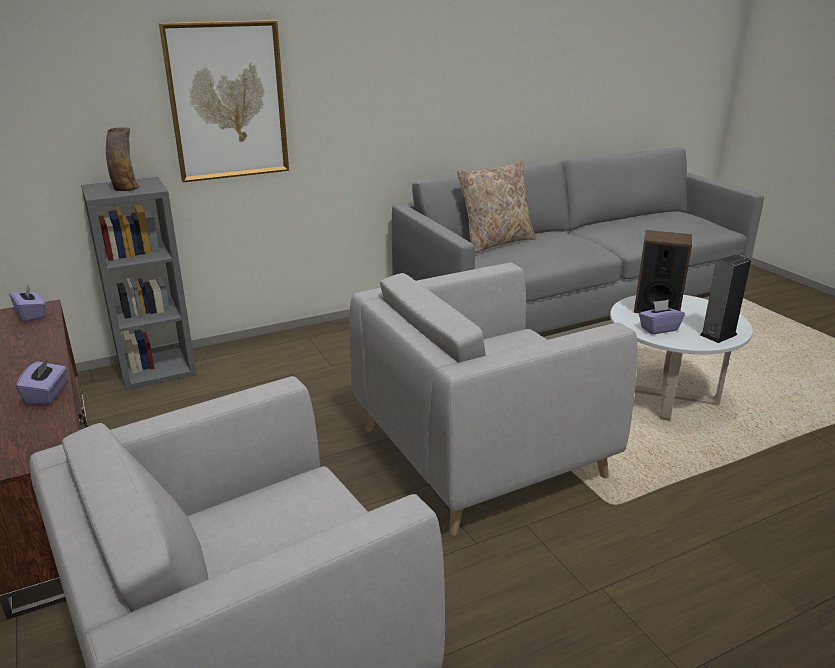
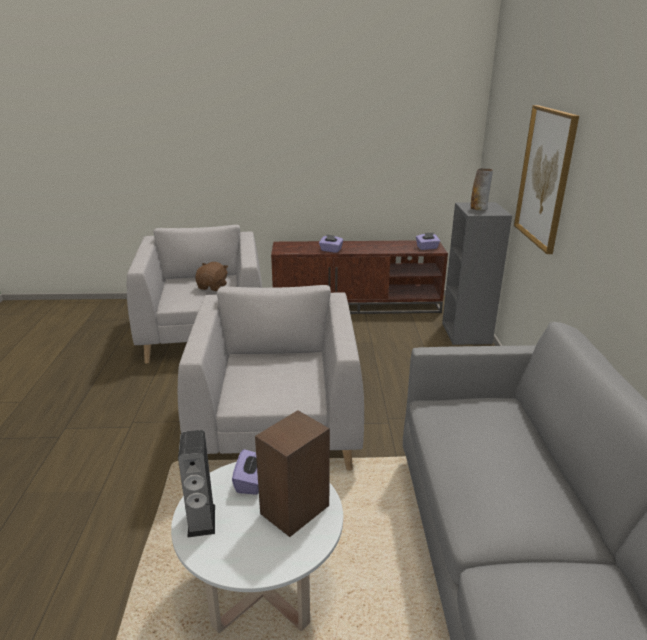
camera: 115 degrees right, 0 degrees up
(242, 529) = (213, 287): none -> brown plush toy
(495, 242) = (528, 437): beige pillow -> none

